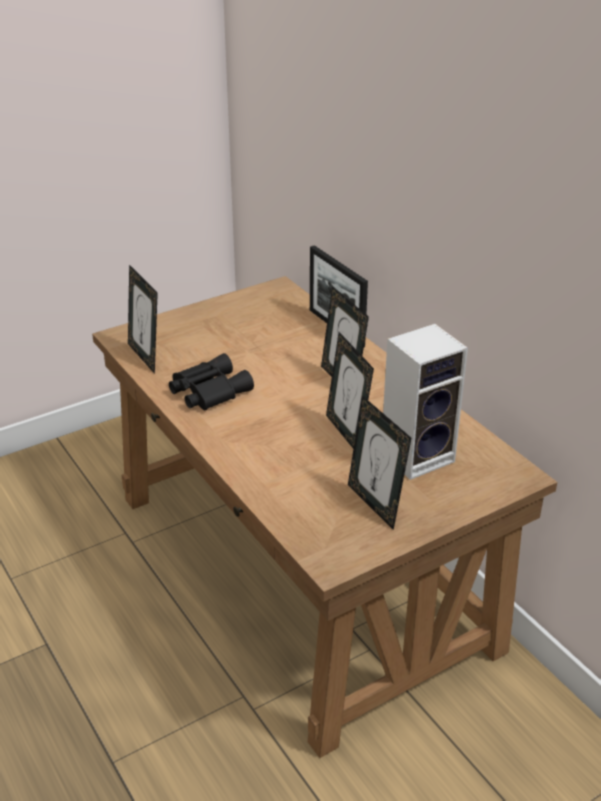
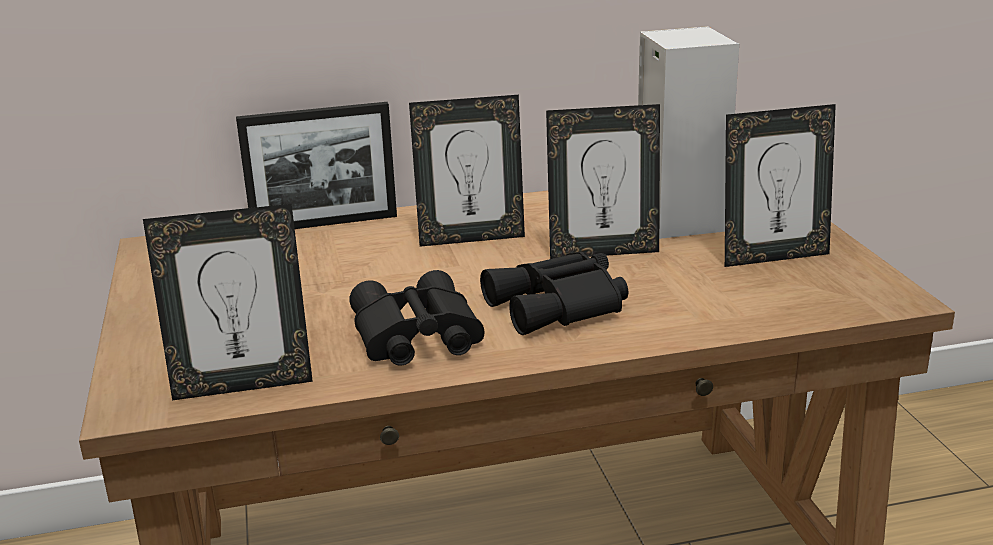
camera: 70 degrees left, 10 degrees down
(262, 429) = (559, 306): none -> black binoculars

